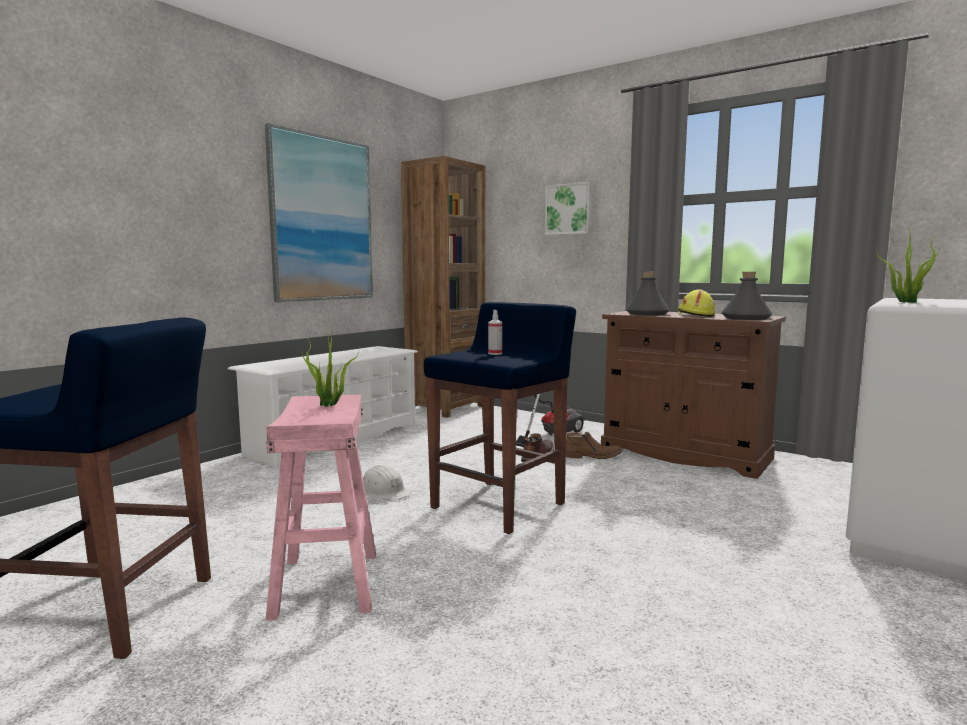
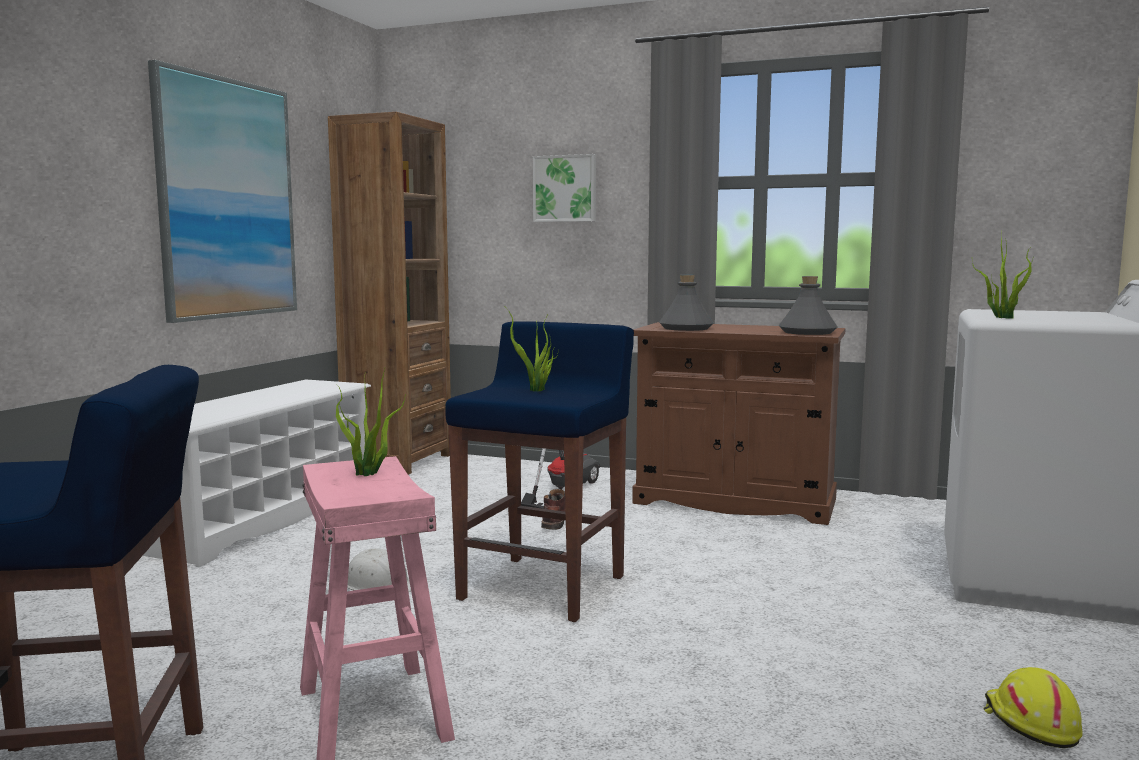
camera: 15 degrees left, 0 degrees up
(495, 353) = (536, 390): spray bottle -> potted plant
(591, 456) = (626, 513): brown boot -> none
(695, 315) = (745, 329): yellow hard hat -> yellow hard hat (1029, 723)

